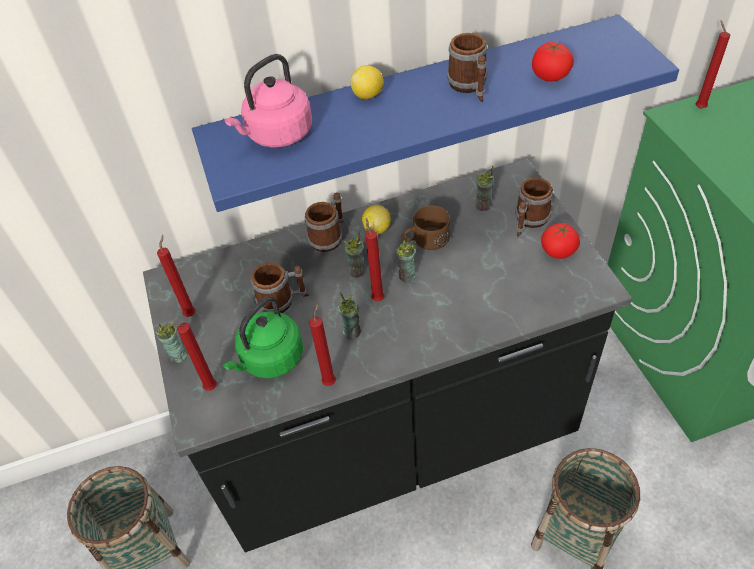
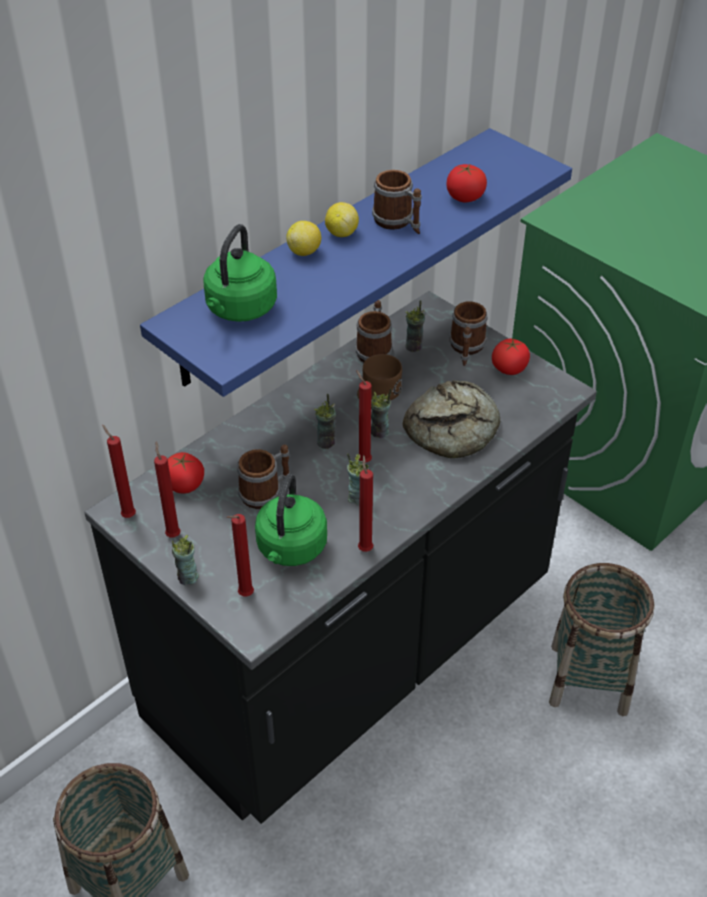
camera: 30 degrees left, 5 degrees down
(226, 273) = (184, 484): none -> tomato
(277, 135) = (239, 309): pink kettle -> green kettle
(329, 236) = (274, 417): mug -> mug (374, 349)
(377, 229) = (320, 396): lemon -> lemon (341, 233)
(475, 294) = (455, 428): none -> bread
(699, 107) = (568, 204): red candle -> red candle (127, 515)

